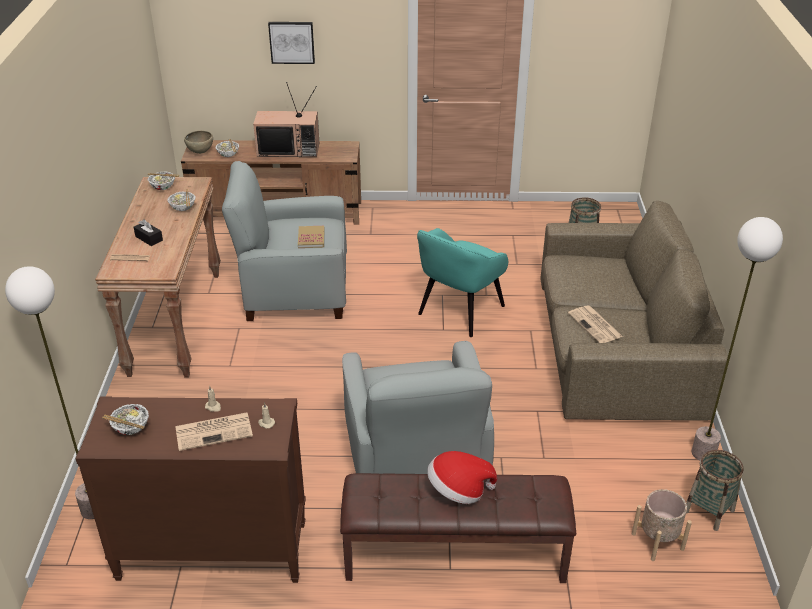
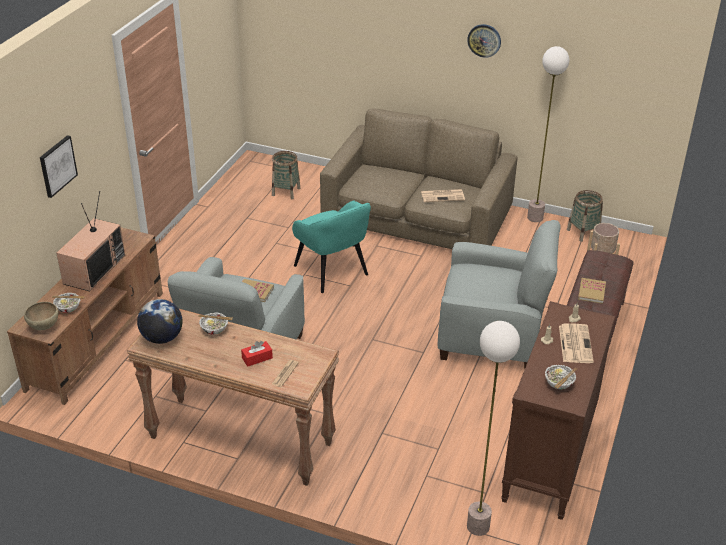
camera: 70 degrees left, 0 degrees up
(149, 238) = (257, 358): black tissue box -> red tissue box
(163, 187) = (162, 338): bowl -> globe
(458, 490) = (591, 292): hat -> book
(750, 174) = (484, 40): none -> wall clock

